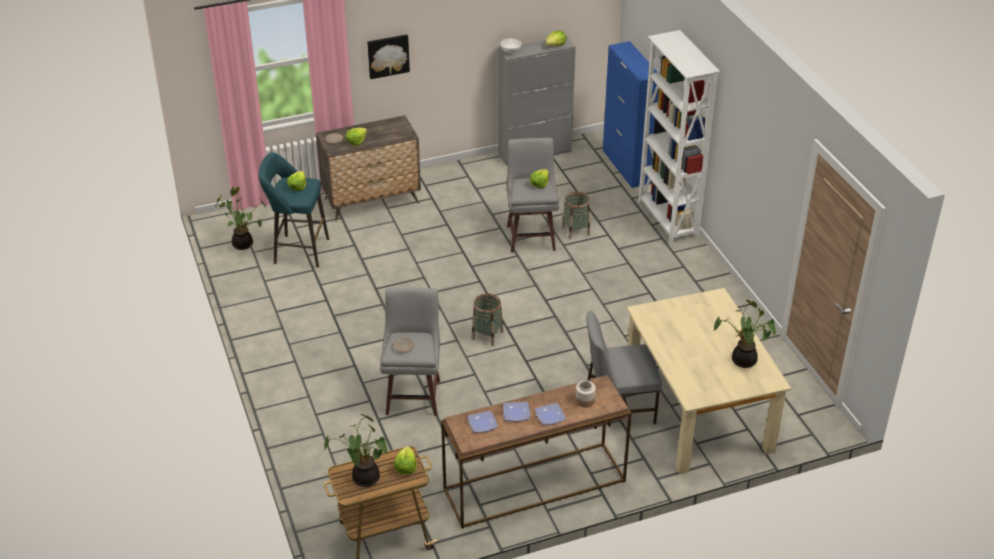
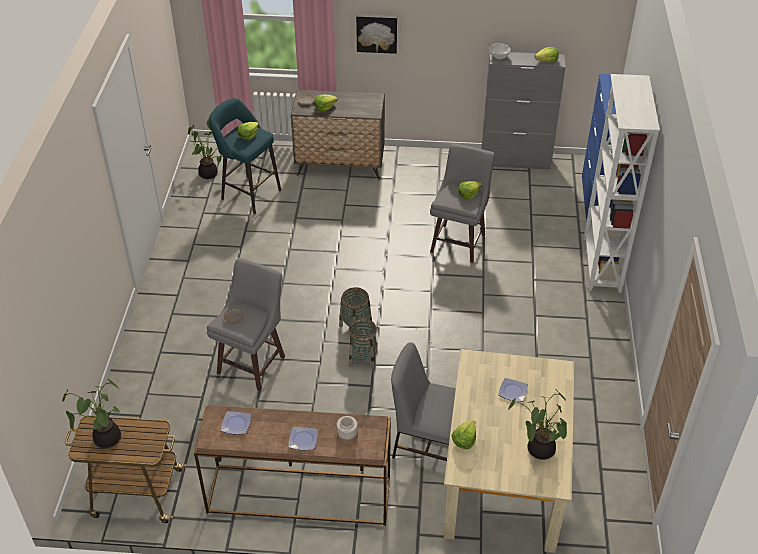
camera: 25 degrees right, 5 degrees up
(405, 467) = (148, 441): lettuce -> lettuce (464, 440)
(516, 413) = (273, 425): plate -> plate (512, 392)
(575, 231) = (504, 249): basket -> basket (363, 358)

